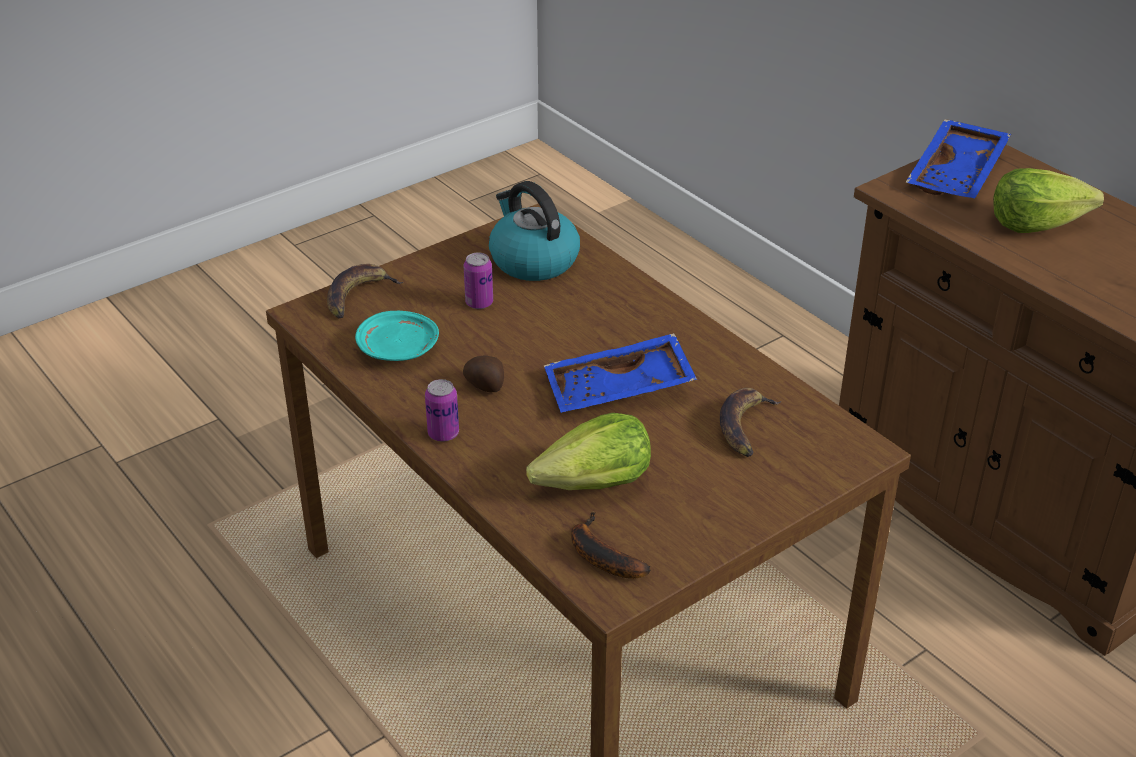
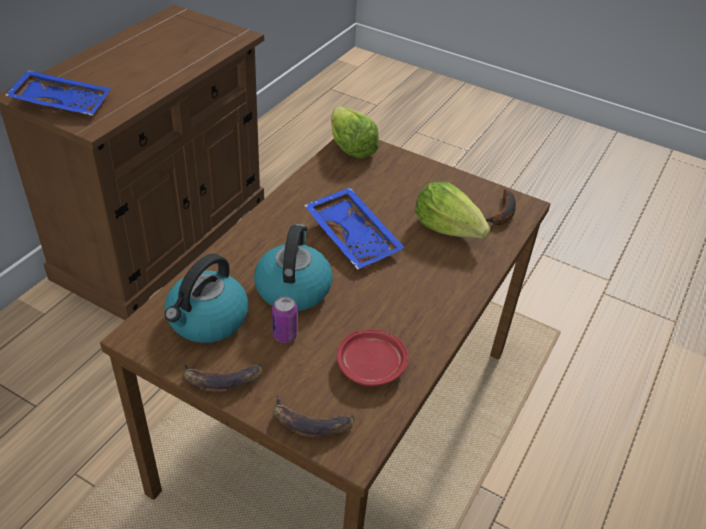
camera: 115 degrees left, 5 degrees up
(399, 349) = (371, 365): turquoise plate -> red plate
(443, 434) = (450, 307): can -> none
(486, 386) = (387, 301): potato -> none
(549, 323) = (293, 288): none -> kettle
(744, 426) = (358, 182): banana -> banana (221, 379)
(1036, 223) = (124, 75): lettuce -> lettuce (350, 147)

